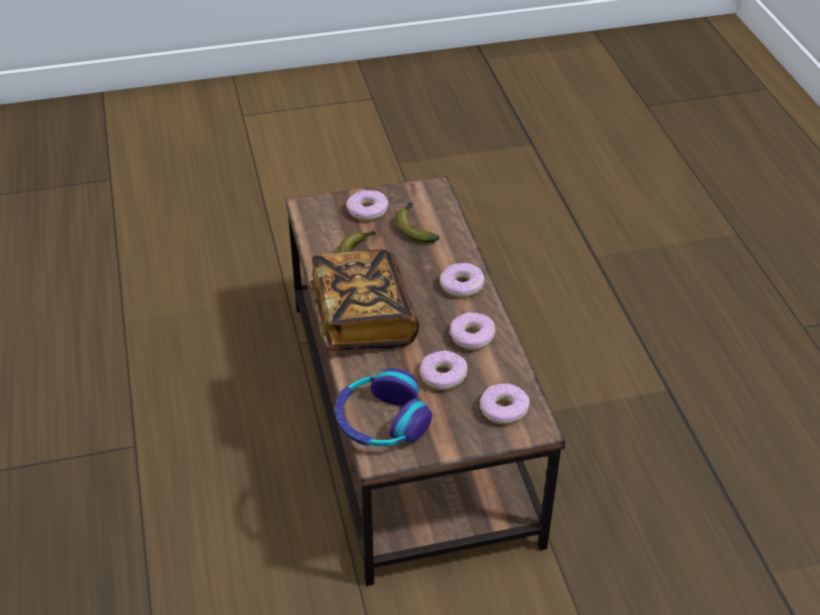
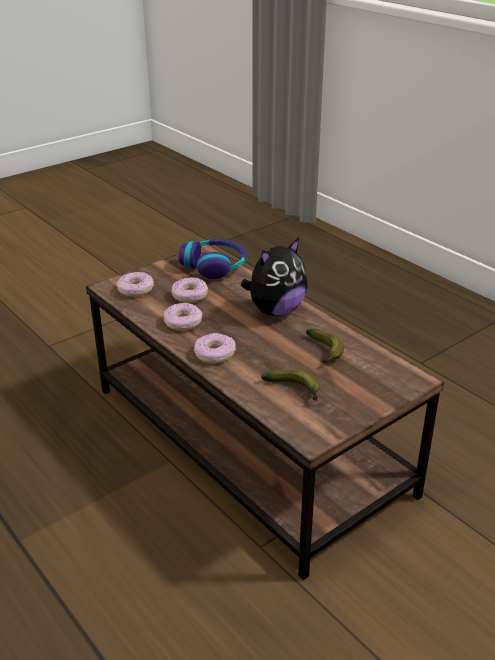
camera: 155 degrees right, 10 degrees down
(363, 320) = (275, 310): book -> plush toy
(367, 211) = (355, 393): donut -> none

